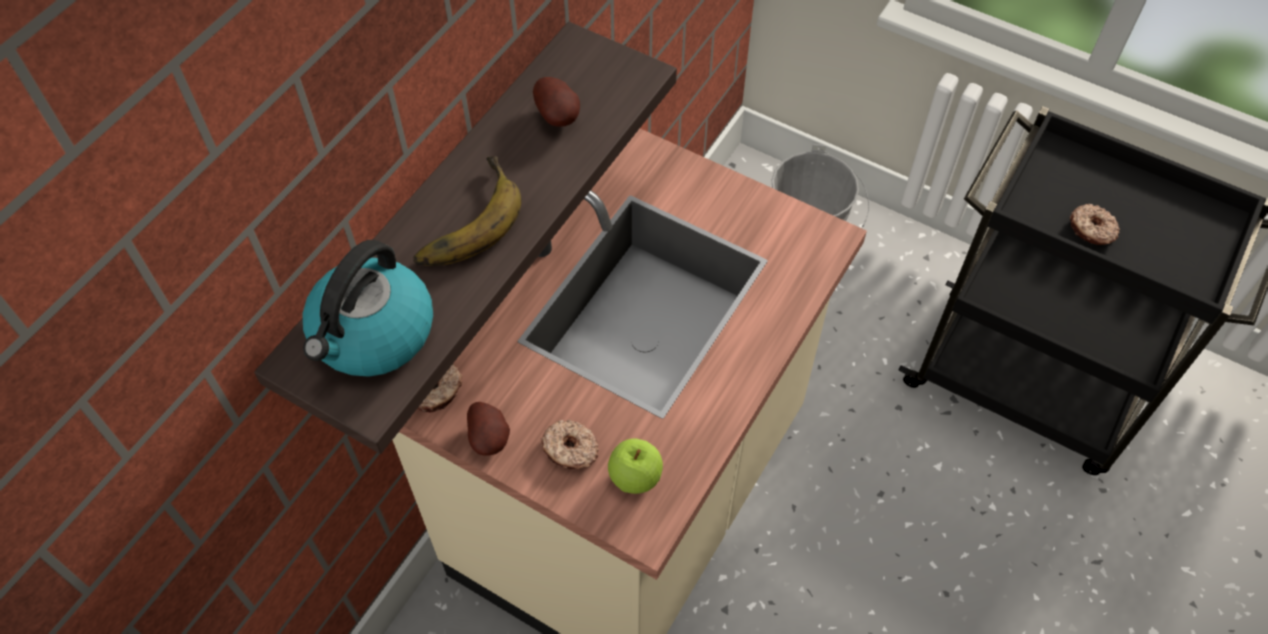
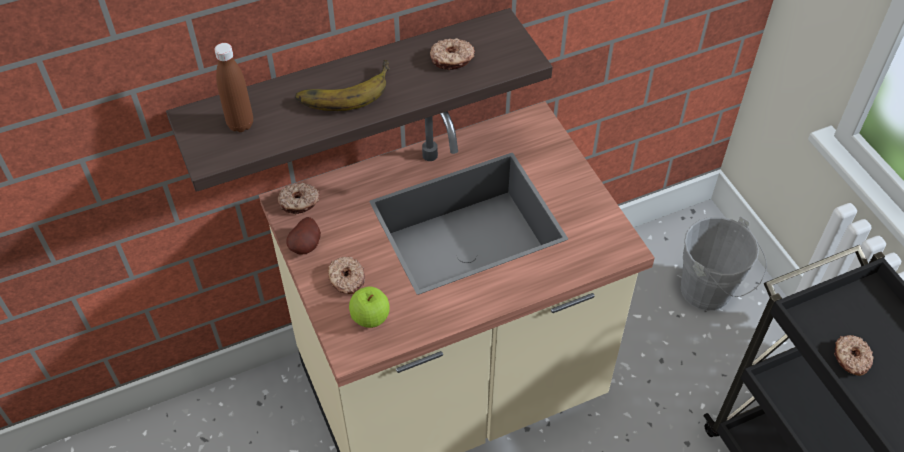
camera: 35 degrees right, 5 degrees down
(372, 334) = (240, 124): kettle -> brown bottle
(559, 116) = (452, 59): potato -> donut

